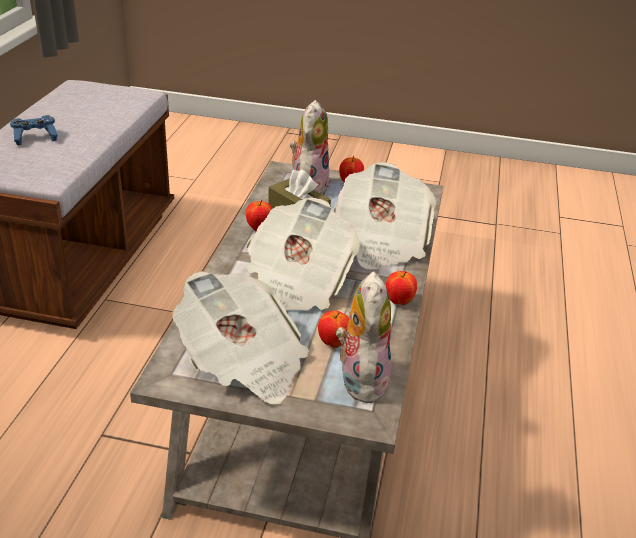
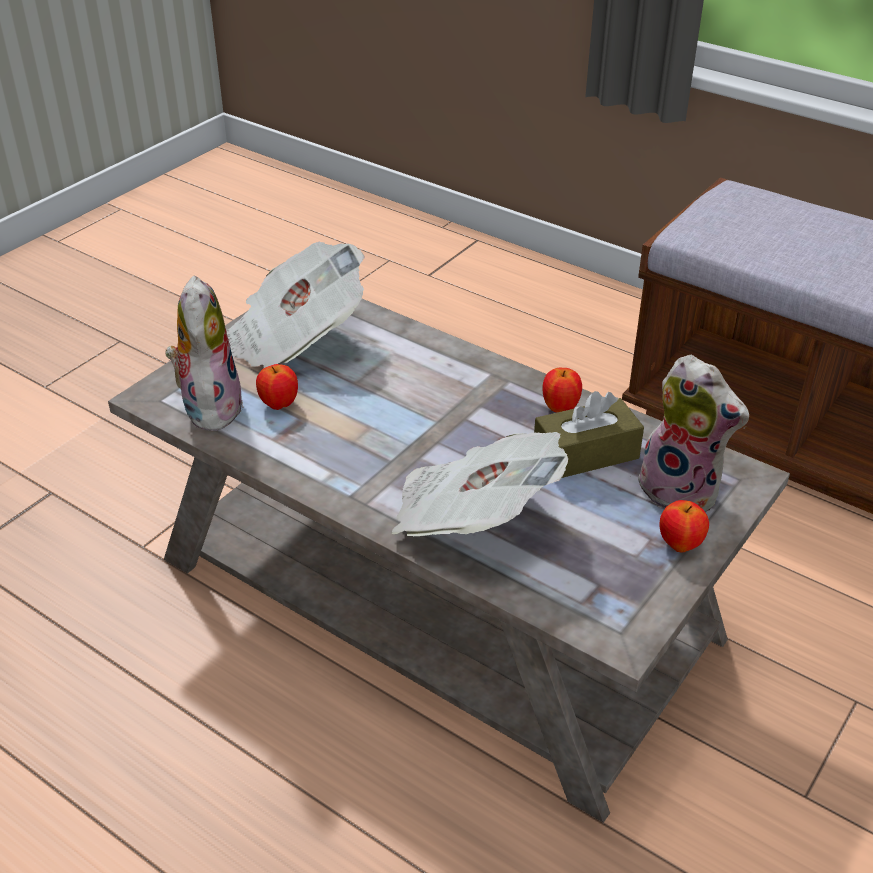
camera: 115 degrees right, 5 degrees up
(35, 137) = (814, 230): blue game controller -> none
(297, 283) = (411, 408): newspaper -> none
(360, 378) = (209, 406): plush toy -> plush toy turned 120 degrees counterclockwise
(399, 301) = (318, 483): apple -> none

